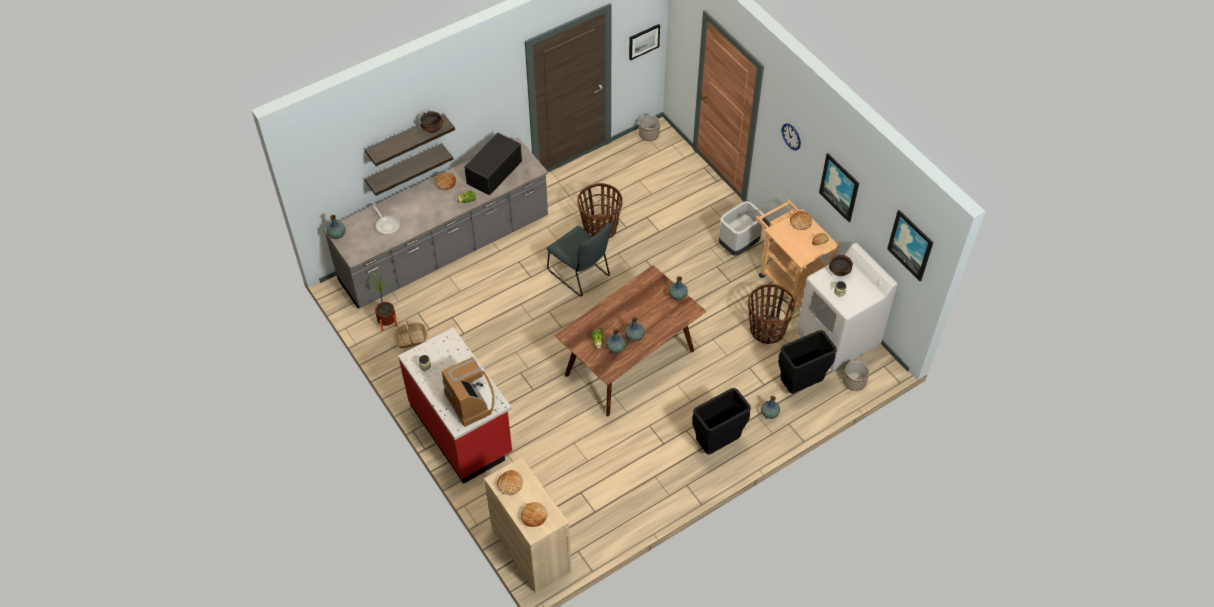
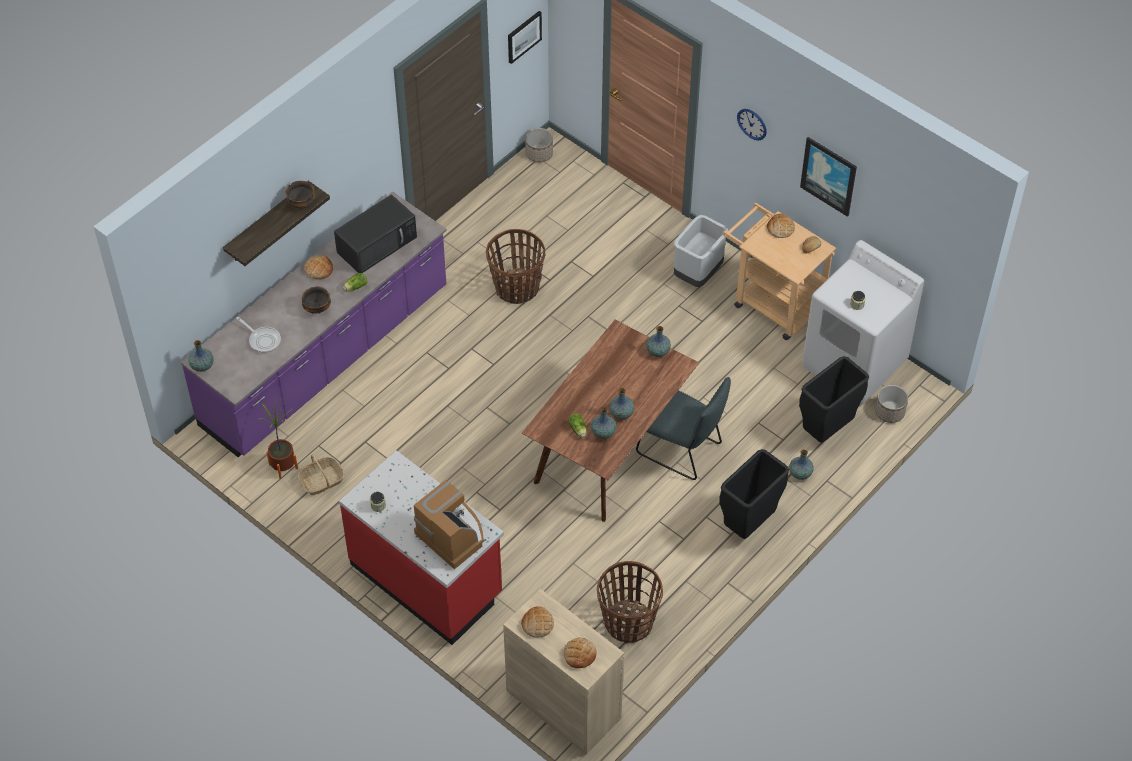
camera: 15 degrees left, 0 degrees up
(404, 168) = (267, 261): shelf -> none
(445, 250) = (326, 358): grey counter -> purple counter
(494, 173) = (377, 244): black microwave -> black microwave turned 150 degrees counterclockwise
(580, 274) = (511, 352): grey chair -> grey chair (682, 450)
(767, 330) = (765, 371): basket -> basket (628, 622)
(839, 271) = (849, 279): bowl -> bowl (317, 308)
(911, 245) = (937, 229): picture -> none

